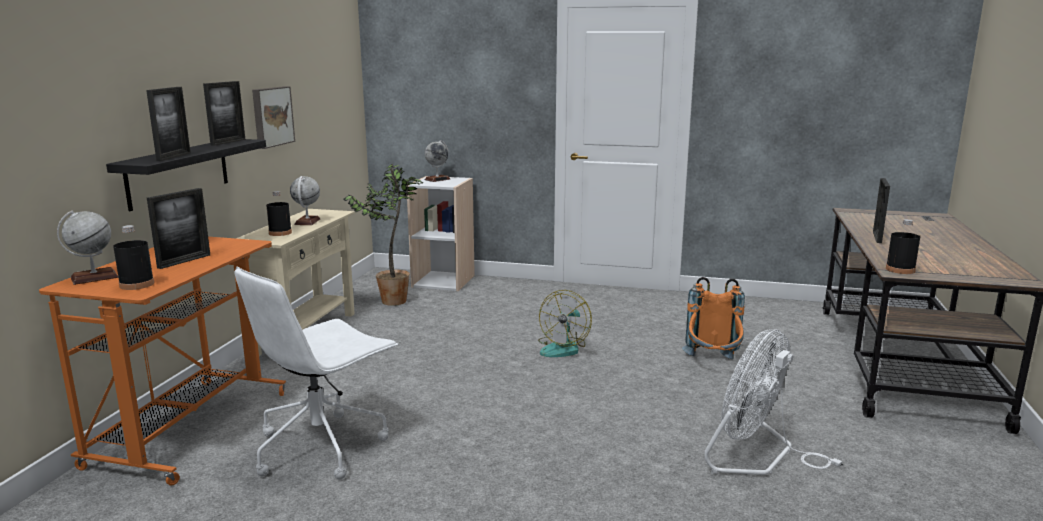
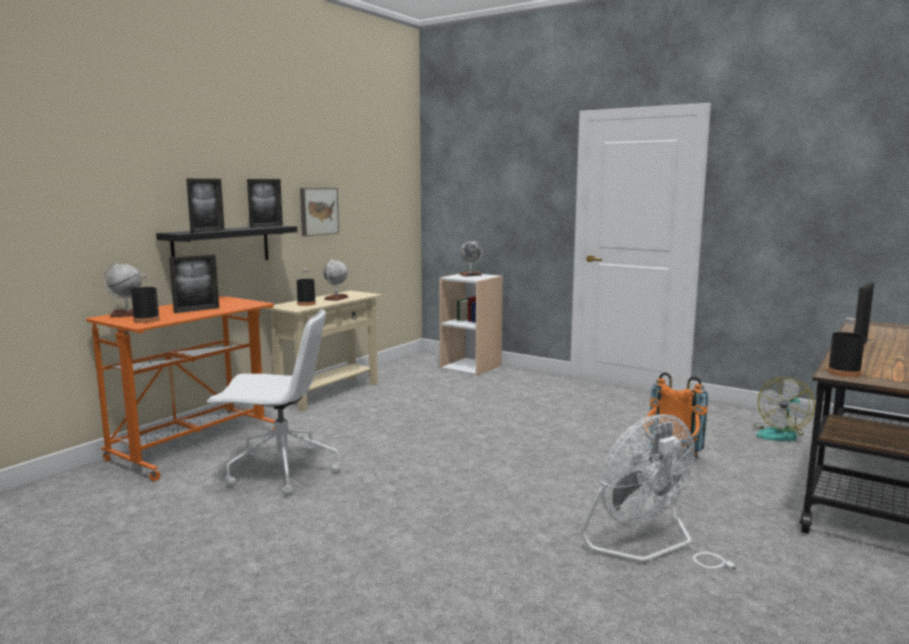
camera: 20 degrees right, 5 degrees down
(325, 445) = (278, 472): white office chair -> white office chair turned 150 degrees counterclockwise
(390, 301) = (414, 377): potted plant -> none
(563, 348) = (533, 430): fan -> fan (780, 434)

